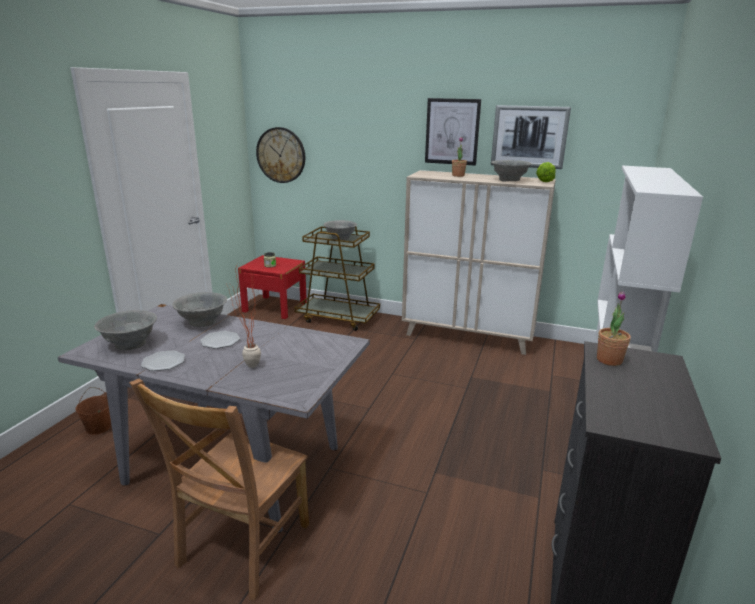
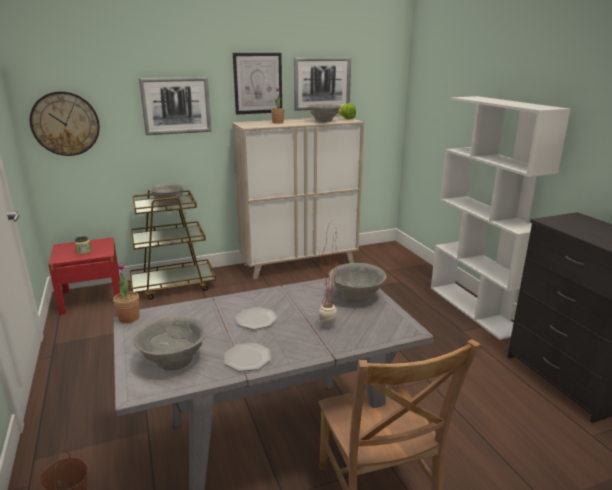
camera: 40 degrees left, 0 degrees up
(202, 322) = (202, 312): grey bowl -> grey bowl (356, 296)
(369, 148) = (176, 105): none -> picture
(609, 360) = (562, 224): potted plant -> potted plant (129, 318)

